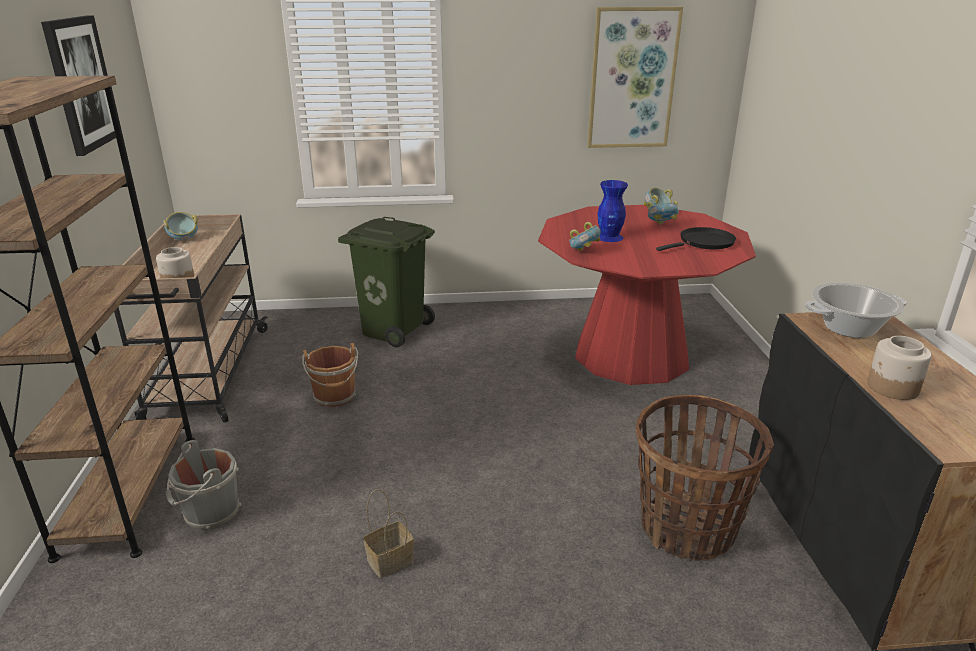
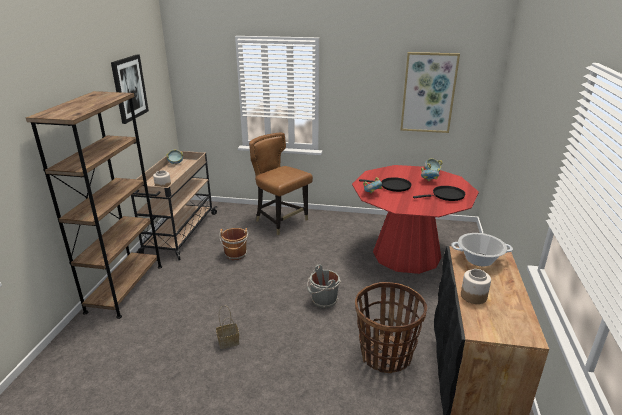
camera: 15 degrees right, 0 degrees up
(209, 514) = (156, 304): grey bucket -> grey bucket (323, 301)
(393, 329) = (281, 221): green trash can -> brown chair
(609, 237) = (393, 186): blue vase -> black frying pan

